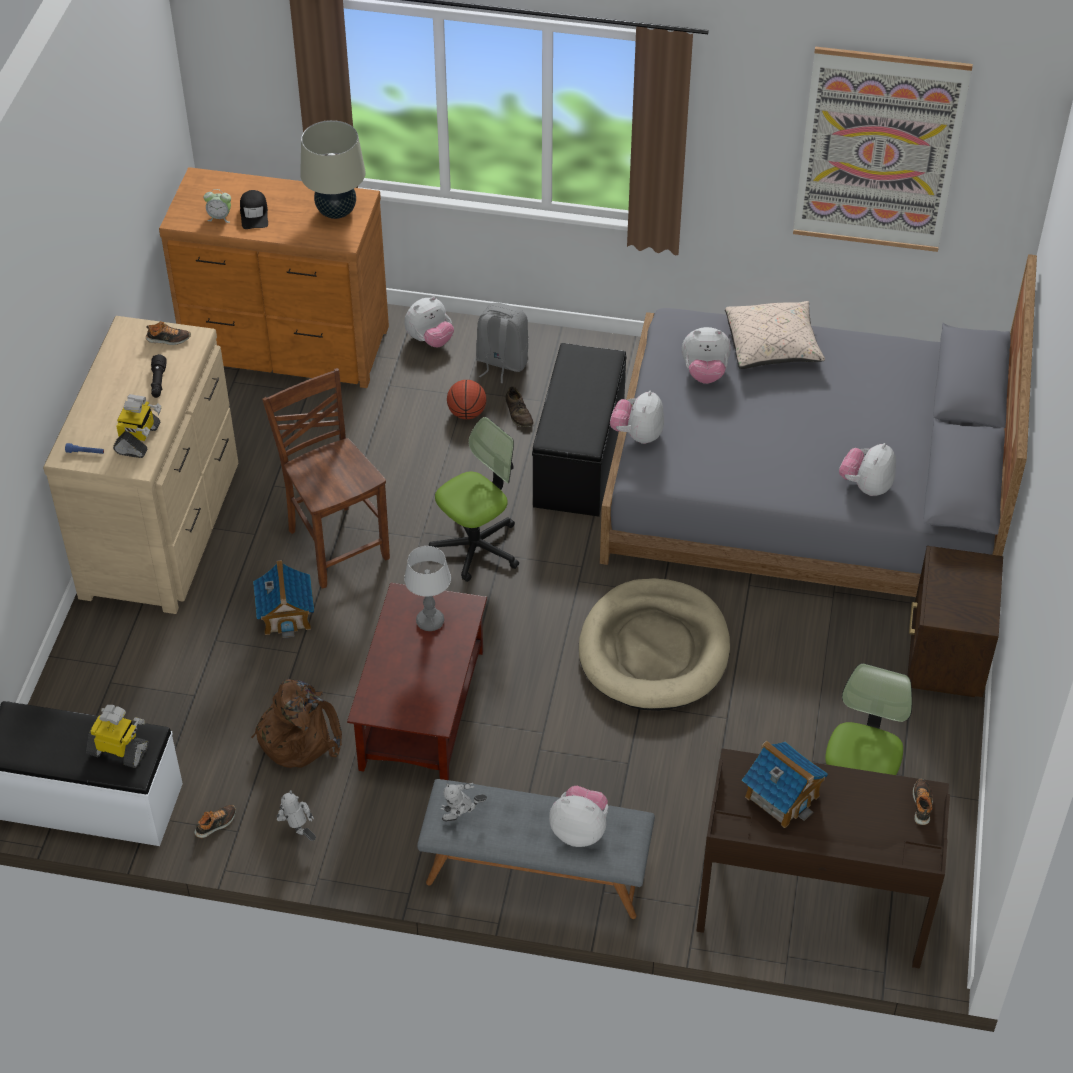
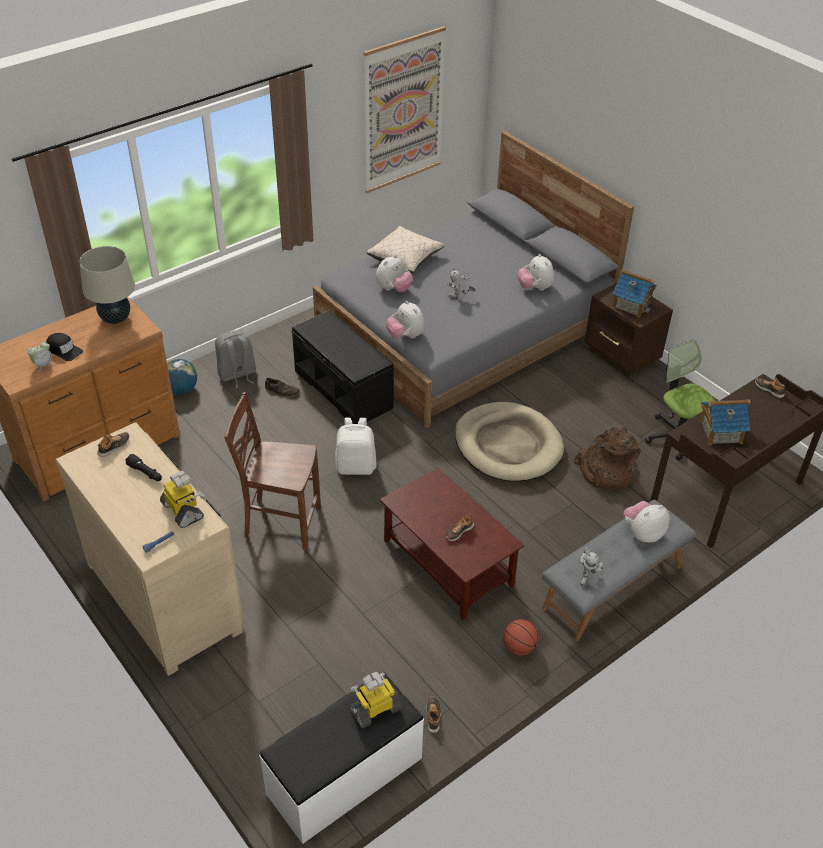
camera: 50 degrees left, 5 degrees down
(286, 614) = (307, 579): toy house -> toy house (631, 304)
(299, 735) = (406, 631): brown backpack -> brown backpack (604, 471)
(299, 834) = (482, 678): toy robot -> toy robot (459, 299)
(411, 672) = (458, 532): none -> shoe
(430, 340) = (181, 390): plush toy -> globe
(430, 622) = (430, 500): table lamp -> none
(467, 413) = (255, 410): basketball -> basketball (519, 647)
(476, 547) = (356, 466): office chair -> white backpack

